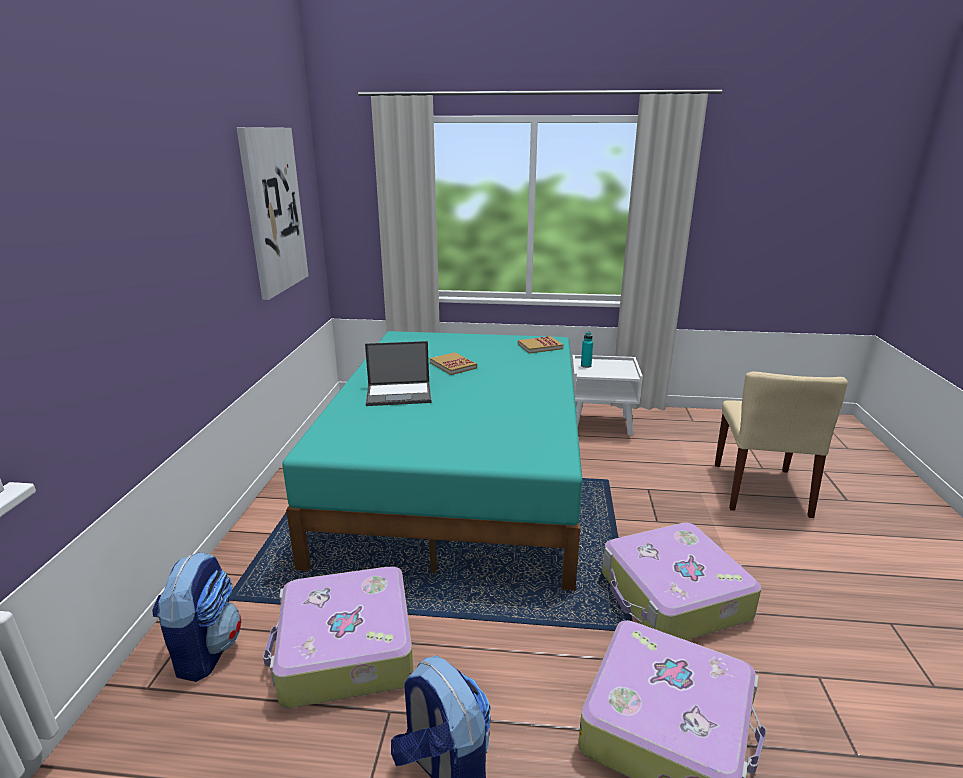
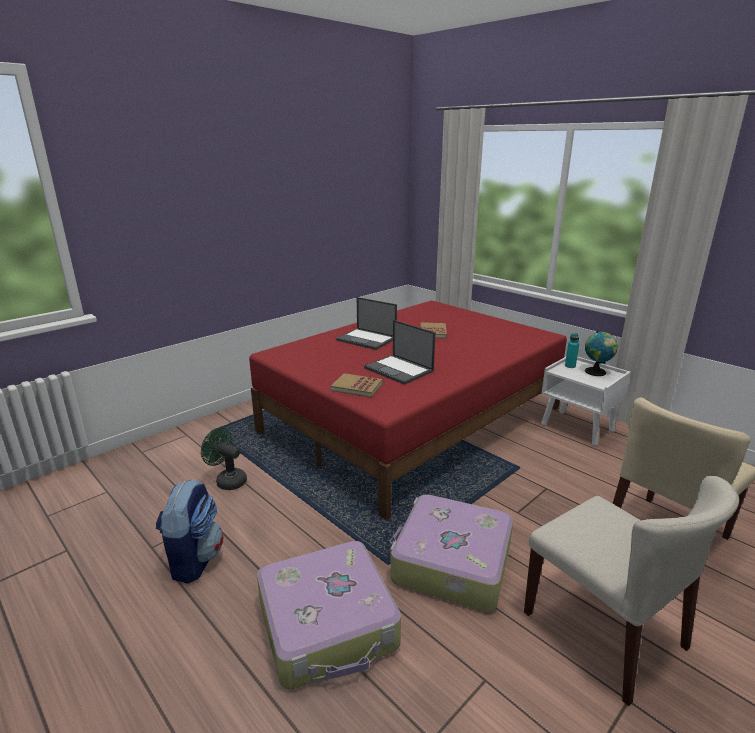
camera: 40 degrees right, 0 degrees up
(206, 650) = (178, 448): backpack -> none
(273, 211) = (345, 195): picture -> none
(345, 650) = (227, 480): suitcase -> green fan
(461, 474) = (413, 420): turquoise bed -> red bed
(493, 416) = (399, 370): none -> laptop
(540, 346) = (525, 336): book -> book (357, 387)
(612, 365) = (596, 372): none -> globe
(820, 582) = (605, 630): none -> beige chair

